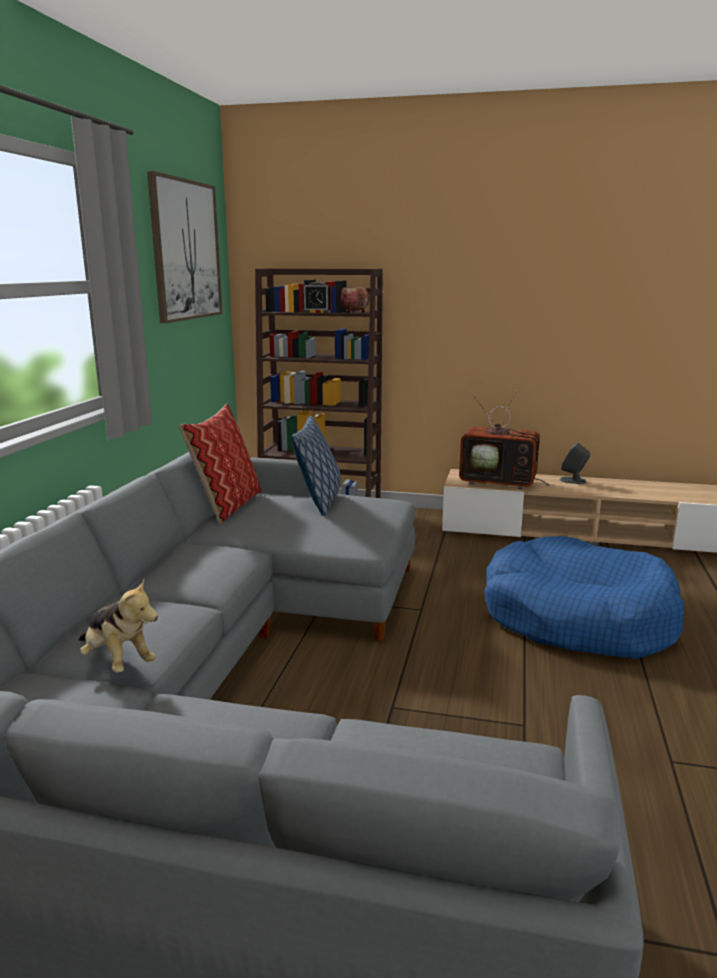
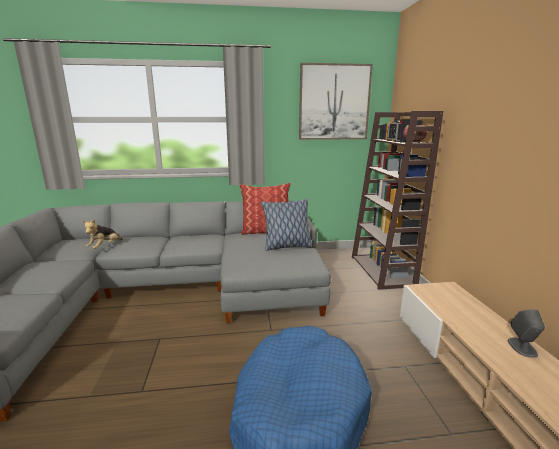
camera: 70 degrees right, 0 degrees up
(501, 482) = (452, 306): television -> none

